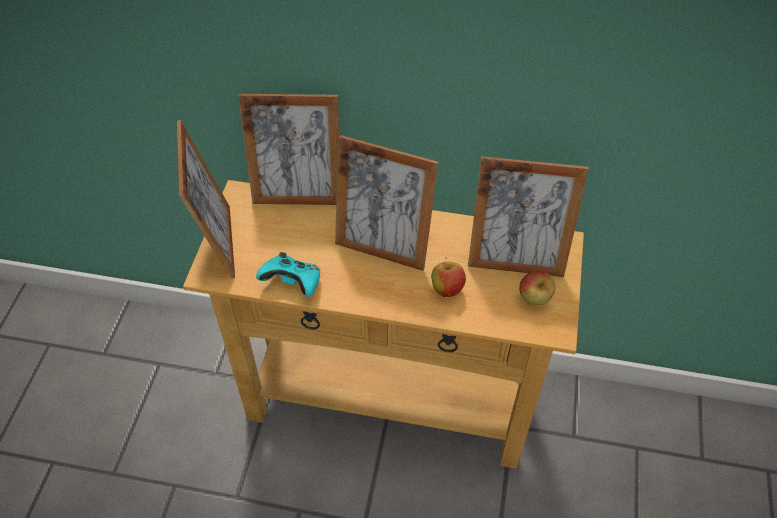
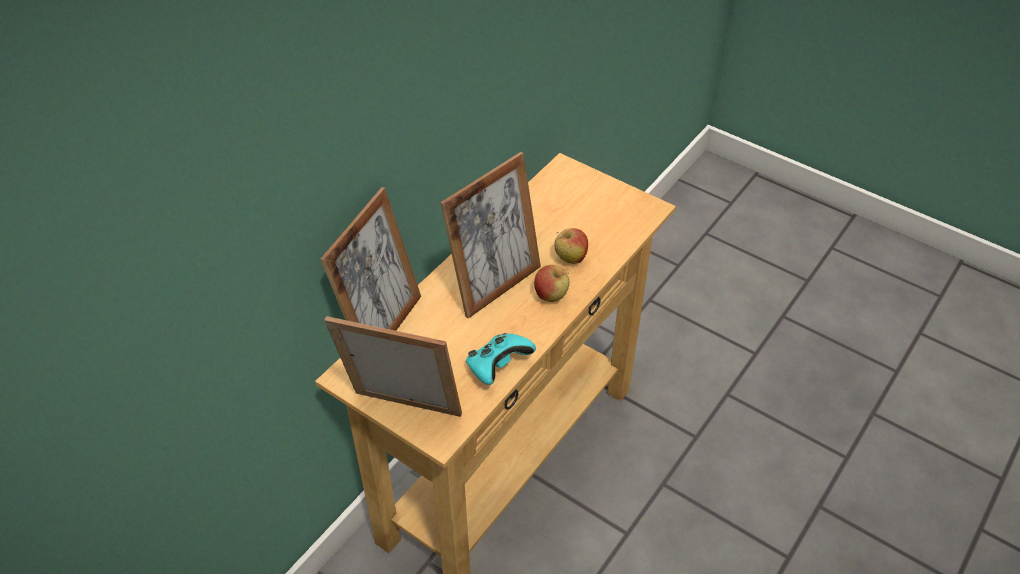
camera: 65 degrees left, 5 degrees down
(516, 260) = (565, 203): picture frame -> none
(534, 299) = (612, 209): apple -> apple (551, 296)

